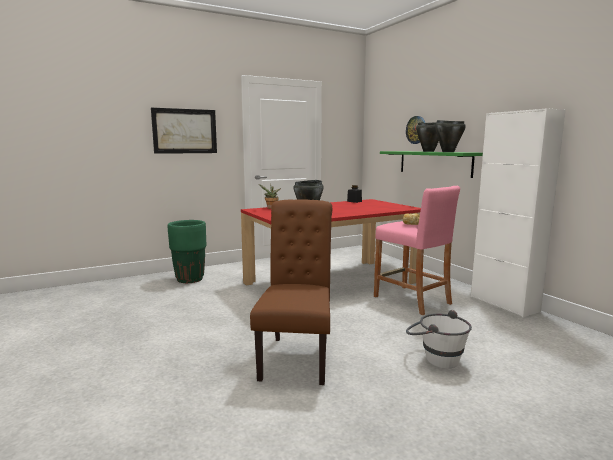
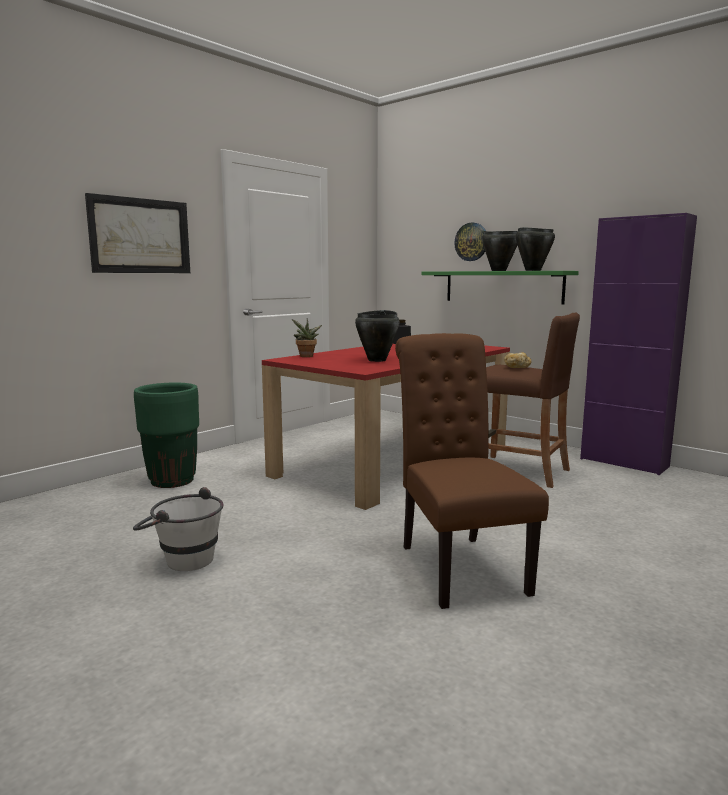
camera: 20 degrees left, 0 degrees up
(412, 300) = (519, 471): pink stool -> brown stool
(435, 358) = (622, 537): white bucket -> white bucket (181, 559)
(504, 304) = (624, 462): white cabinet -> purple cabinet

